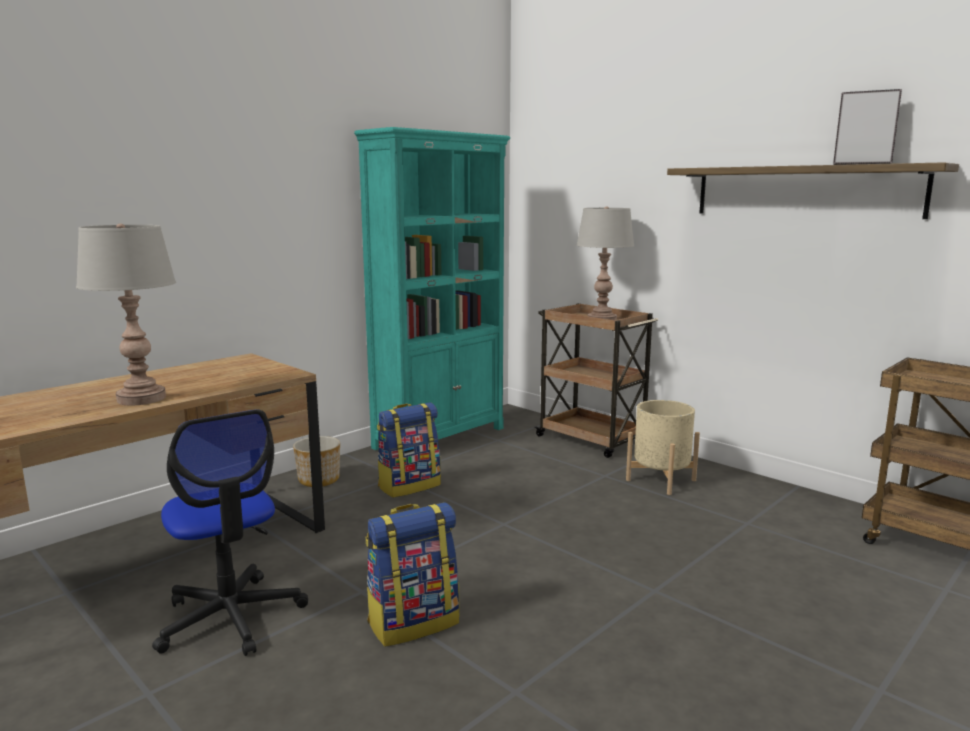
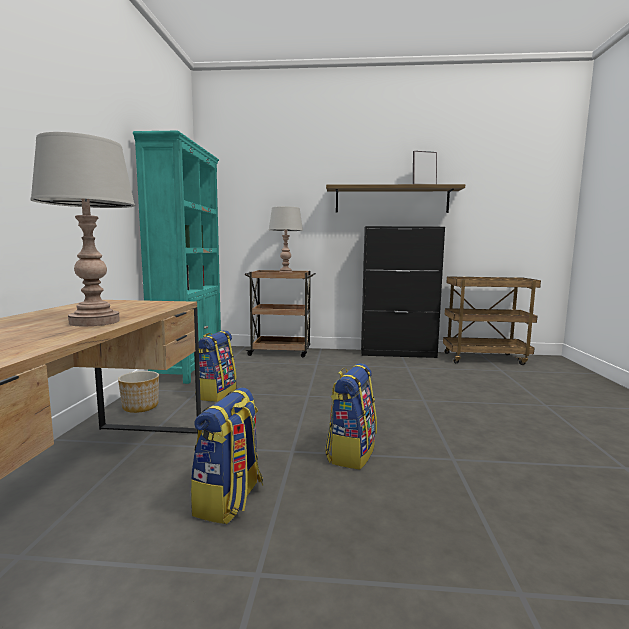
camera: 40 degrees left, 5 degrees down
(231, 617) = (230, 500): office chair -> backpack
(661, 480) = (344, 360): beige planter -> none
(784, 492) = (398, 353): none -> black cabinet

